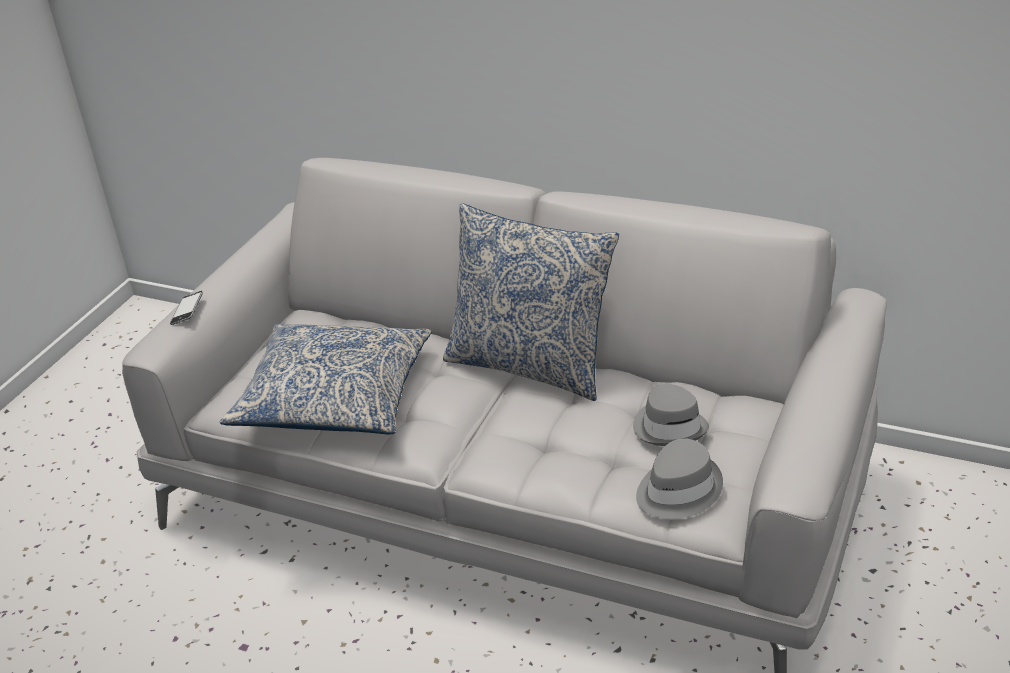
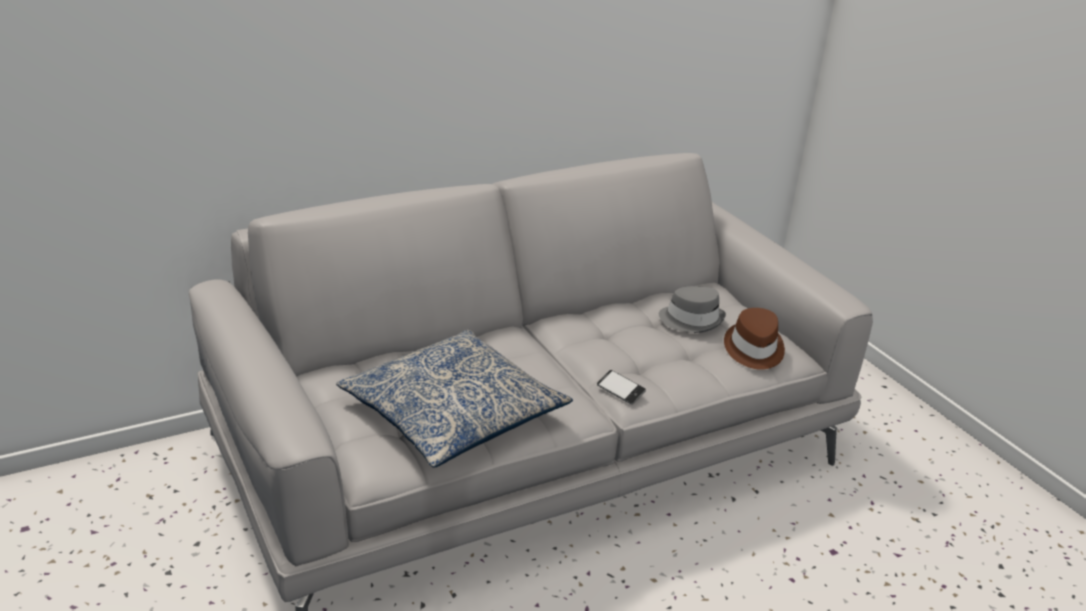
camera: 55 degrees left, 5 degrees down
(187, 311) = (278, 396): phone -> phone (620, 390)
(530, 364) = (548, 327): pillow -> none
(677, 490) = (753, 349): grey hat -> brown hat

